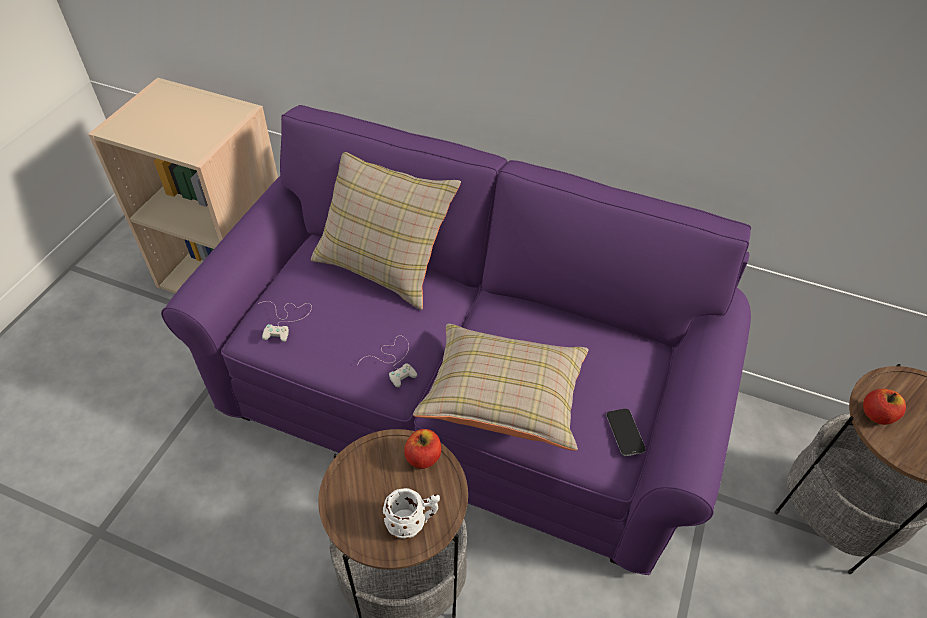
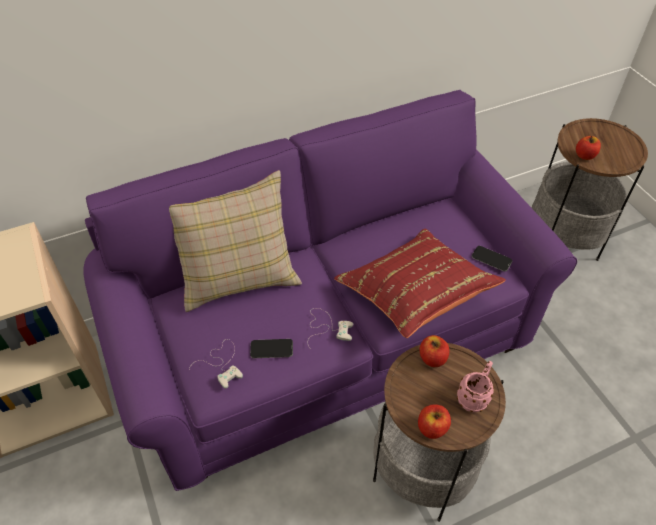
camera: 45 degrees left, 0 degrees up
(332, 340) = (271, 349): none -> phone
(343, 509) = (432, 428): none -> apple
(412, 522) = (474, 397): white mug -> pink mug
(504, 399) = (414, 295): beige pillow -> red pillow

